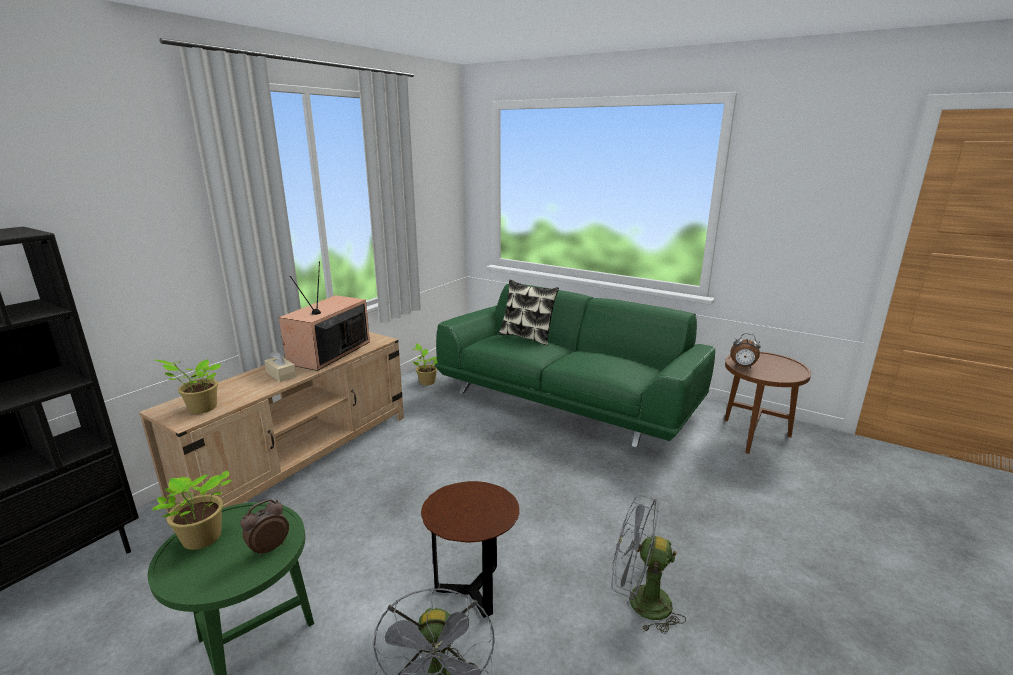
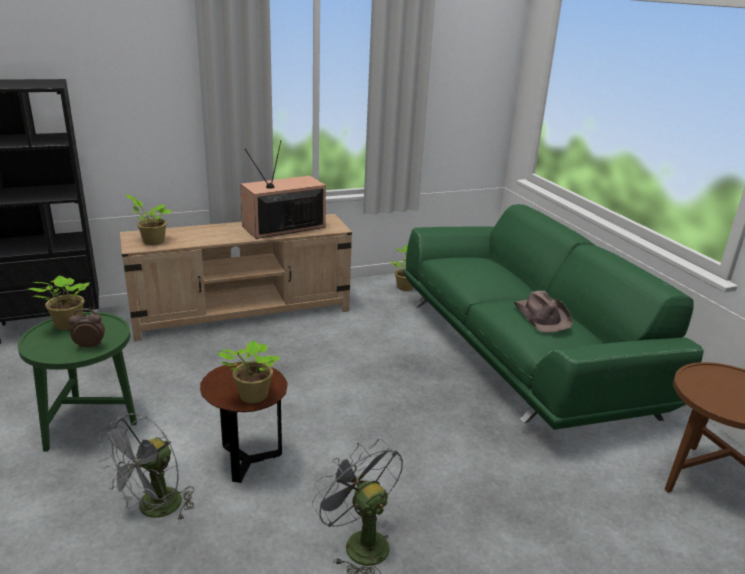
camera: 35 degrees right, 5 degrees up
(281, 374) = (228, 234): beige tissue box -> none
(493, 515) = (251, 396): none -> potted plant
(527, 337) = (496, 268): pillow -> none
(606, 359) = (542, 316): none -> brown hat
(742, 367) = (692, 380): alarm clock -> none

